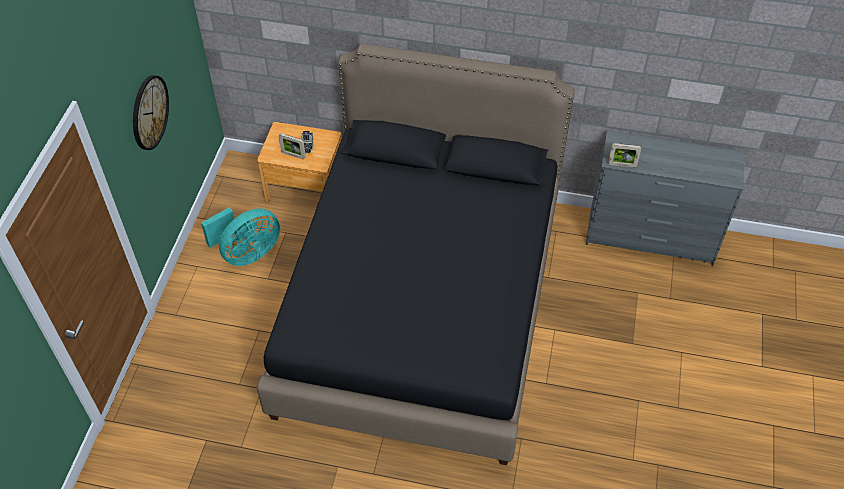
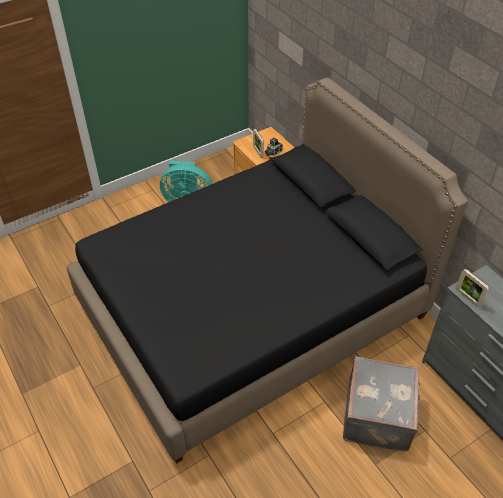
camera: 45 degrees right, 5 degrees down
(149, 112) = (150, 47): wall clock -> none
(599, 308) = (378, 416): none -> grey suitcase

